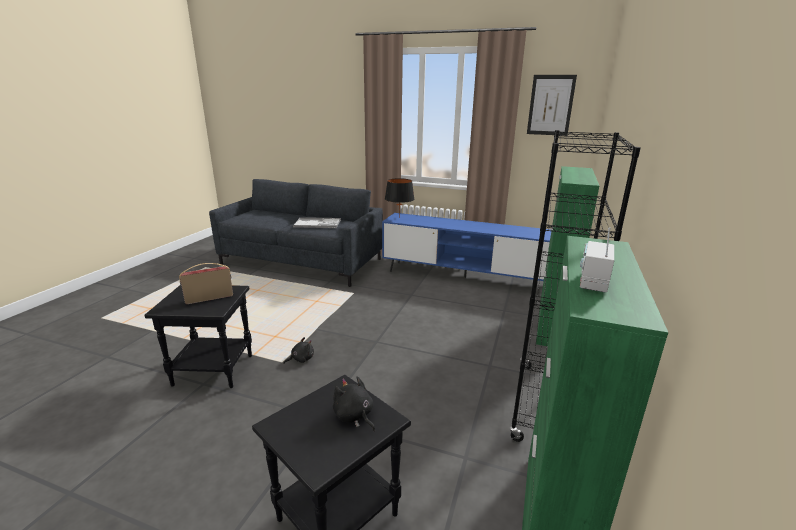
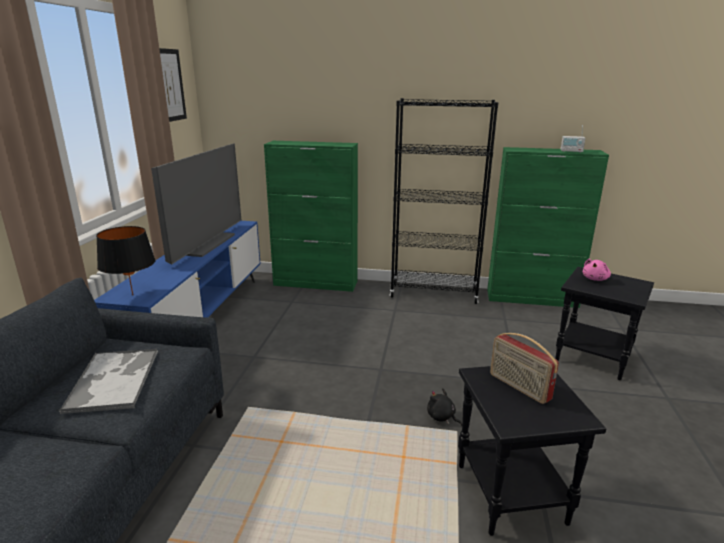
camera: 100 degrees left, 0 degrees up
(354, 416) = (595, 279): black plush toy -> pink plush toy
(490, 228) = (204, 243): none -> television

